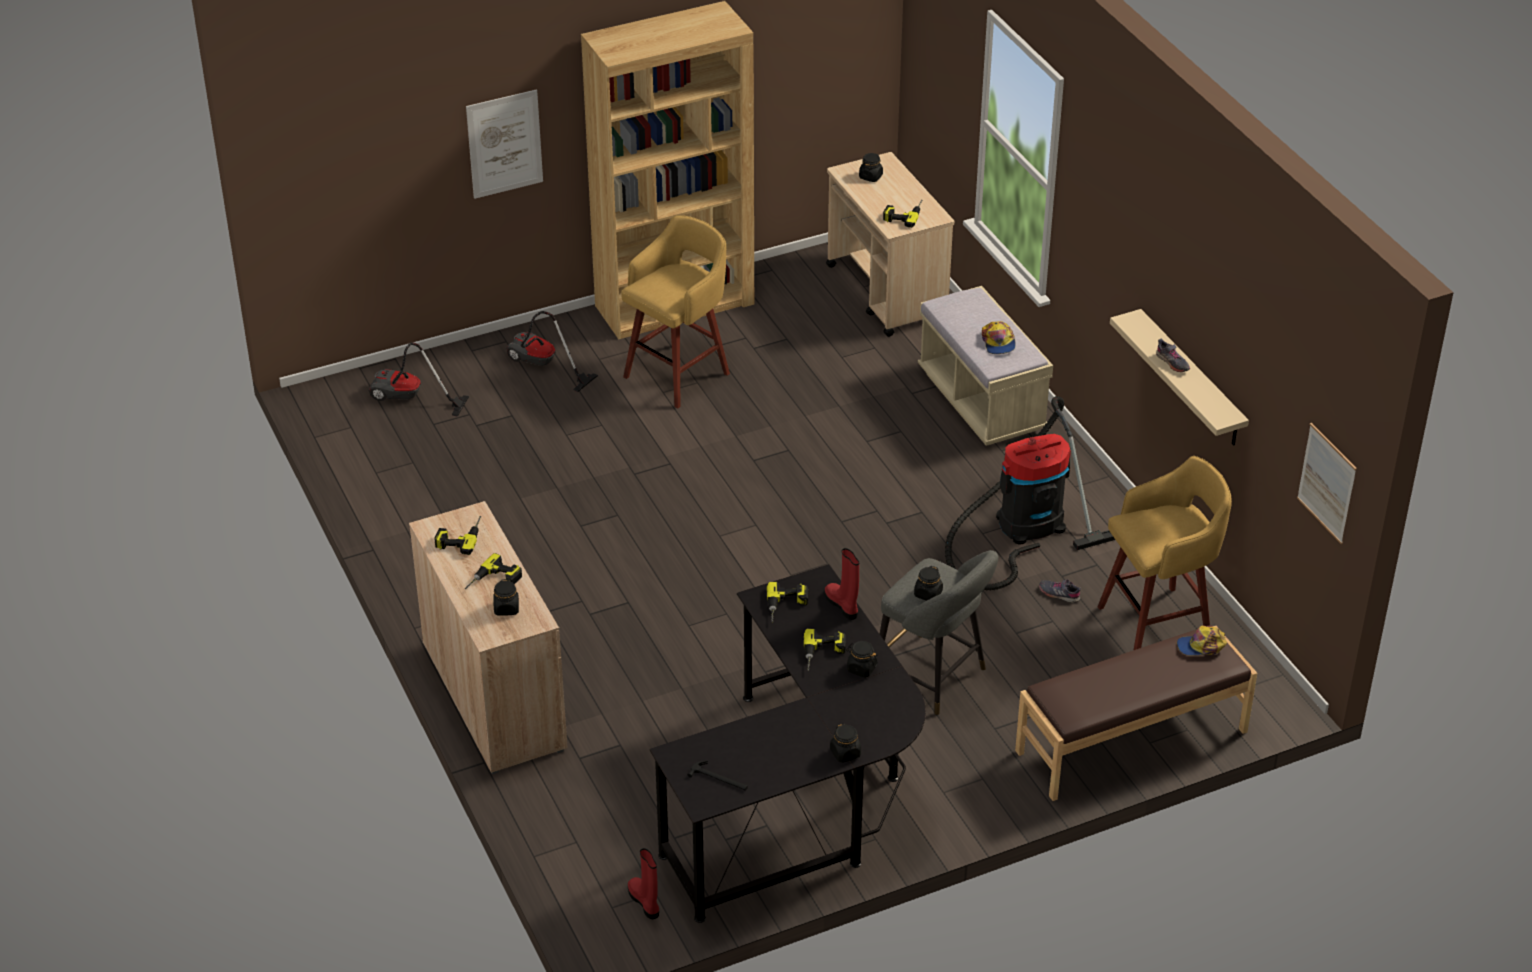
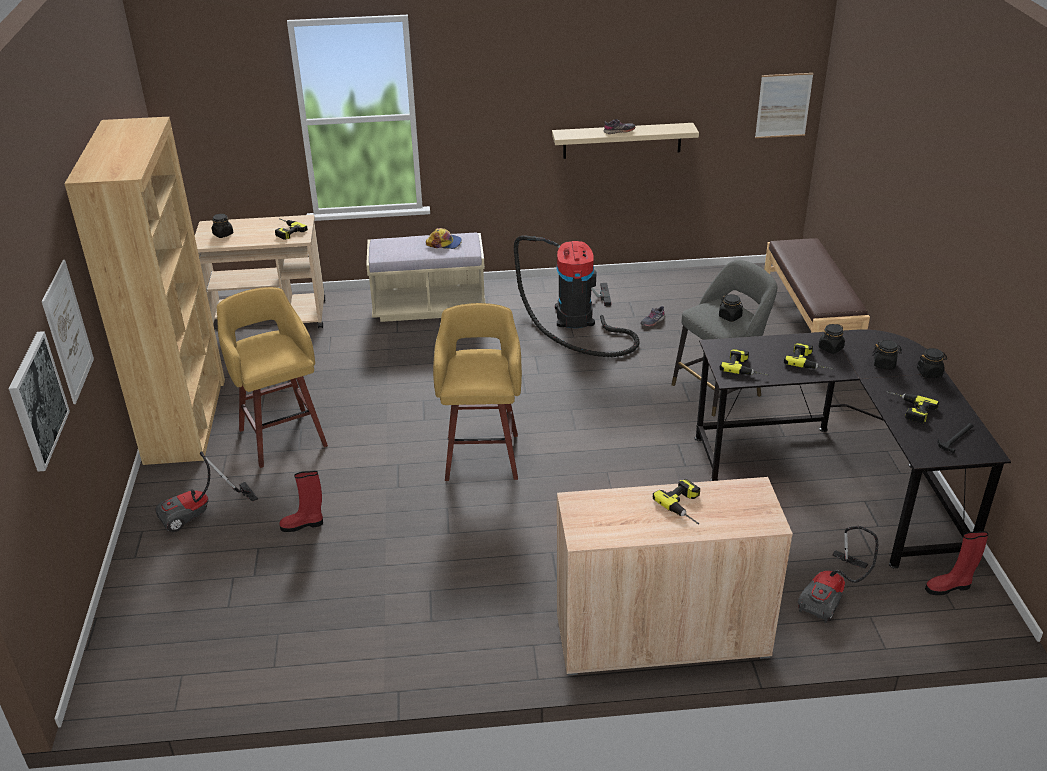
camera: 70 degrees left, 5 degrees down
(404, 169) = (37, 400): none -> picture
(408, 399) = (173, 619): vacuum cleaner -> vacuum cleaner (832, 595)
(459, 536) = (606, 518): power drill -> power drill (907, 409)
(506, 608) = (731, 504): black jar -> black jar (884, 364)
(842, 605) = (752, 343): red boot -> red boot (303, 524)
(1158, 623) = (697, 293): yellow stool -> yellow stool (482, 454)
(1201, 646) = (792, 247): cap -> none

